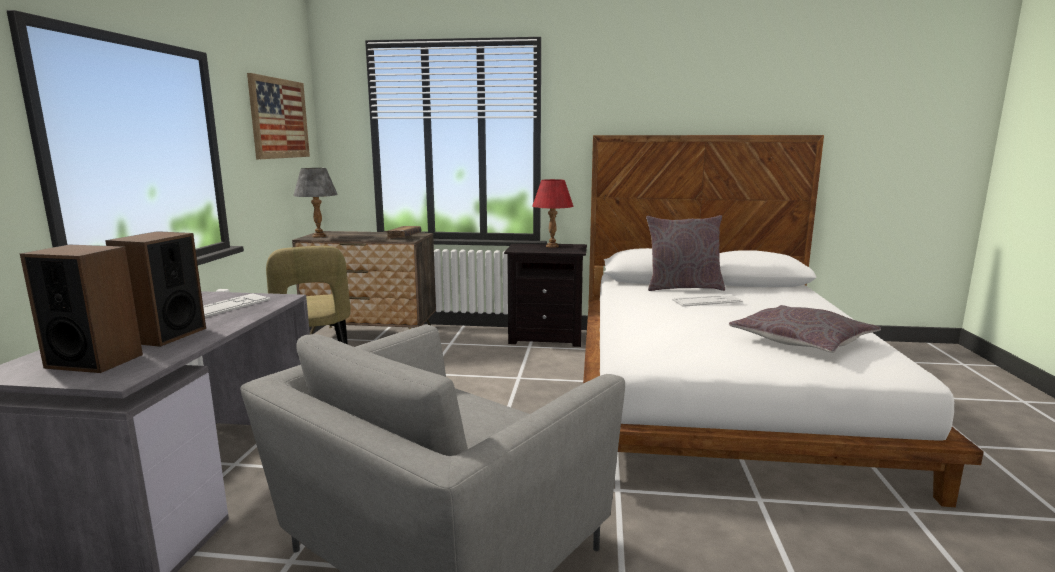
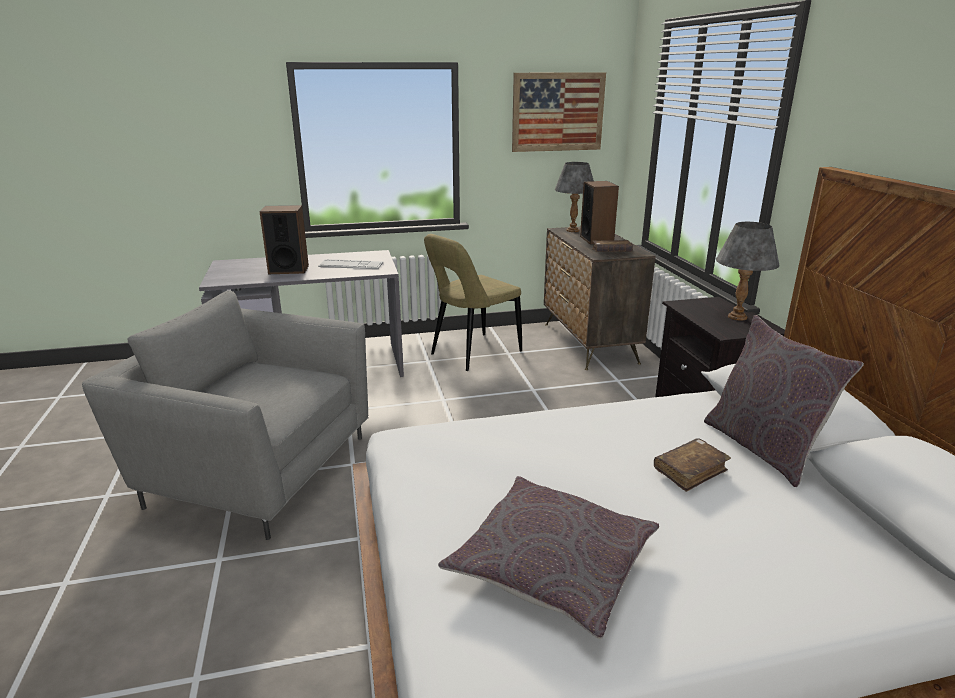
camera: 70 degrees right, 10 degrees up
(95, 361) = (242, 270): speaker -> speaker (596, 239)
(552, 246) = (737, 317): red table lamp -> grey table lamp
(707, 301) = (690, 471): keyboard -> brown book

